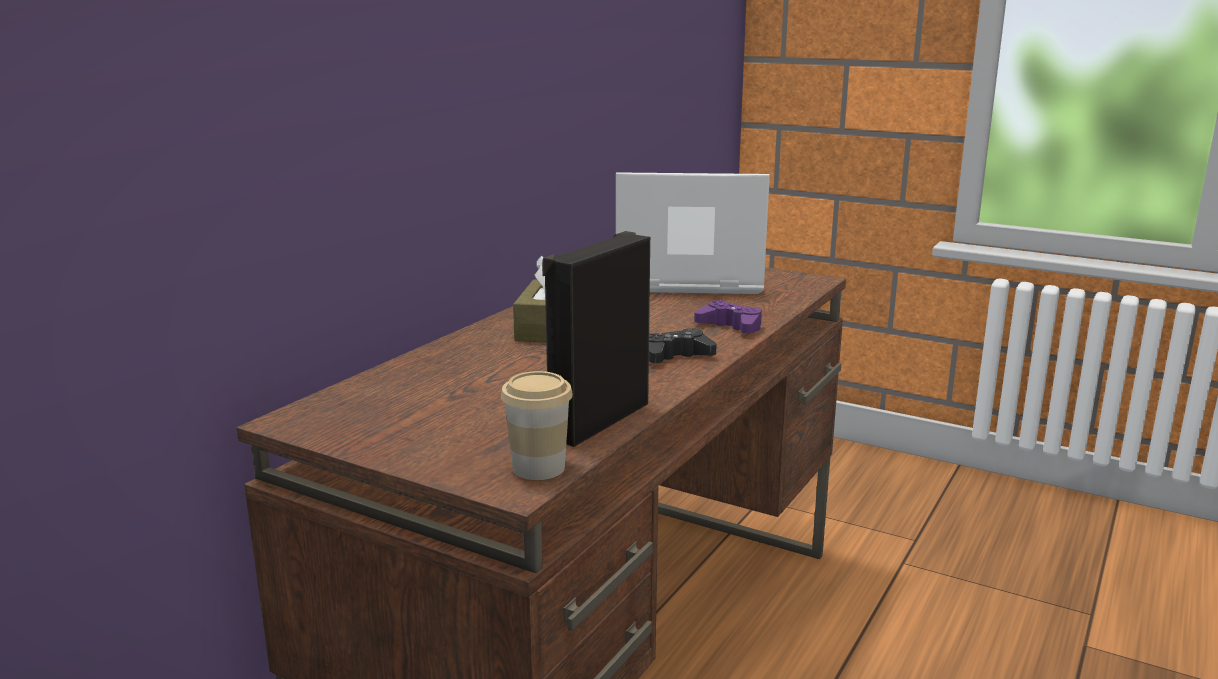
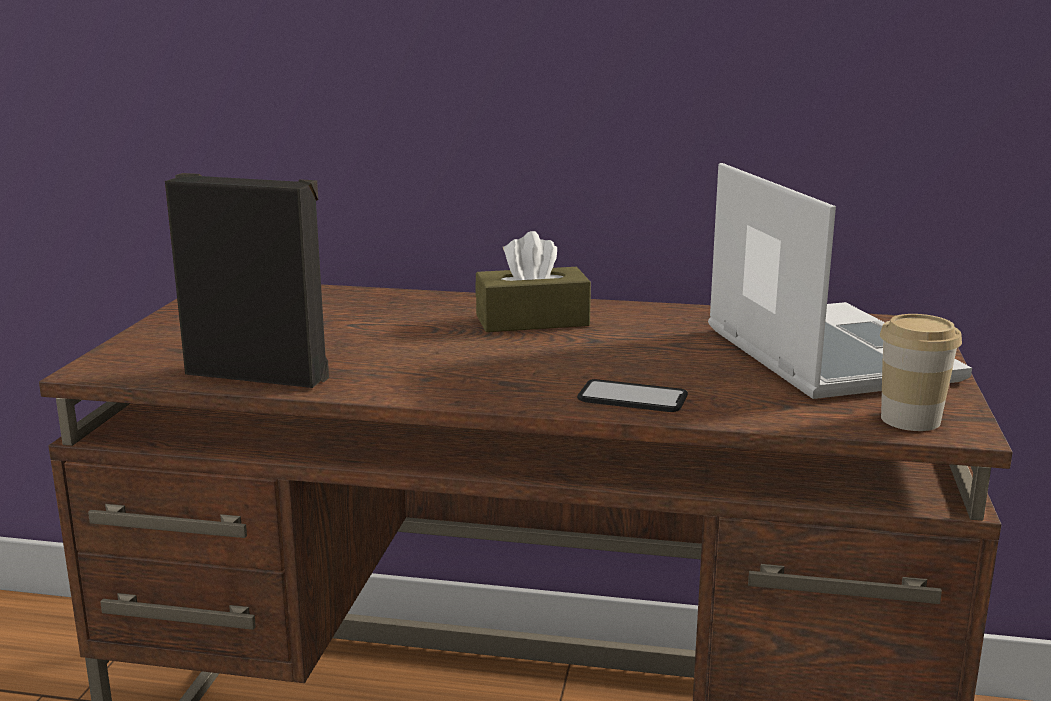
camera: 70 degrees right, 0 degrees up
(538, 468) = (137, 370): cup -> cup (910, 419)
(675, 356) = (484, 383): black game controller -> none
(730, 326) = (632, 398): purple game controller -> phone

